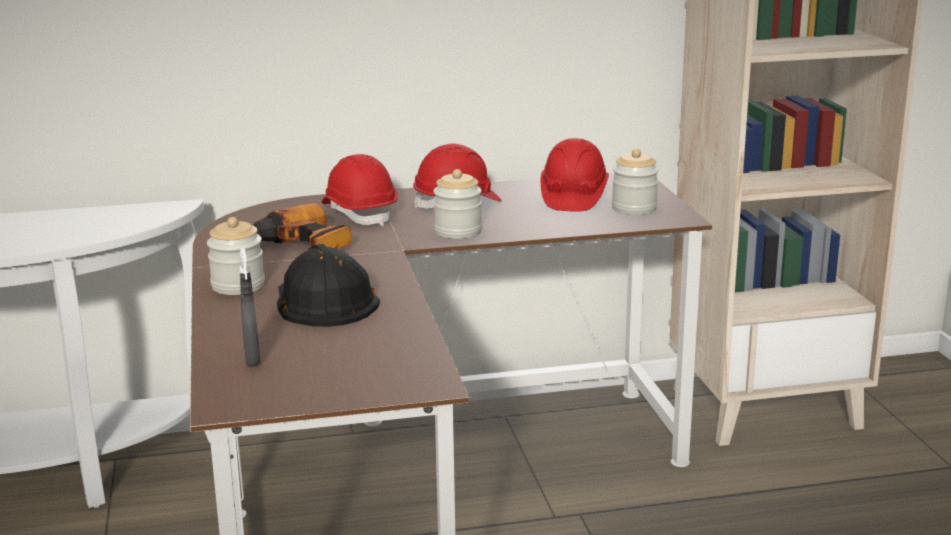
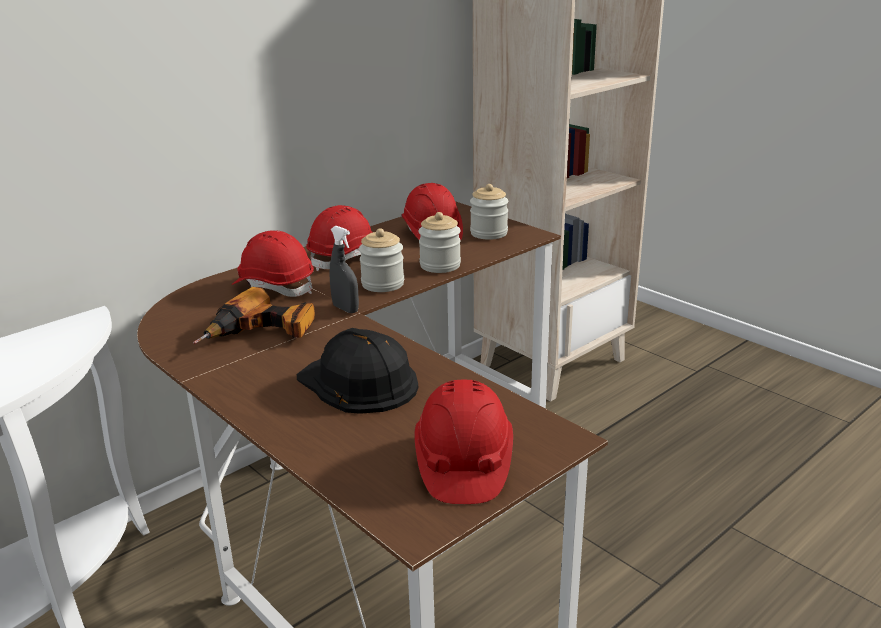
camera: 30 degrees left, 5 degrees up
(238, 286) = (255, 389): jar -> jar (440, 265)
(252, 359) = (373, 465): grey spray bottle -> grey spray bottle (345, 309)
(320, 378) = (463, 464): none -> red hard hat

